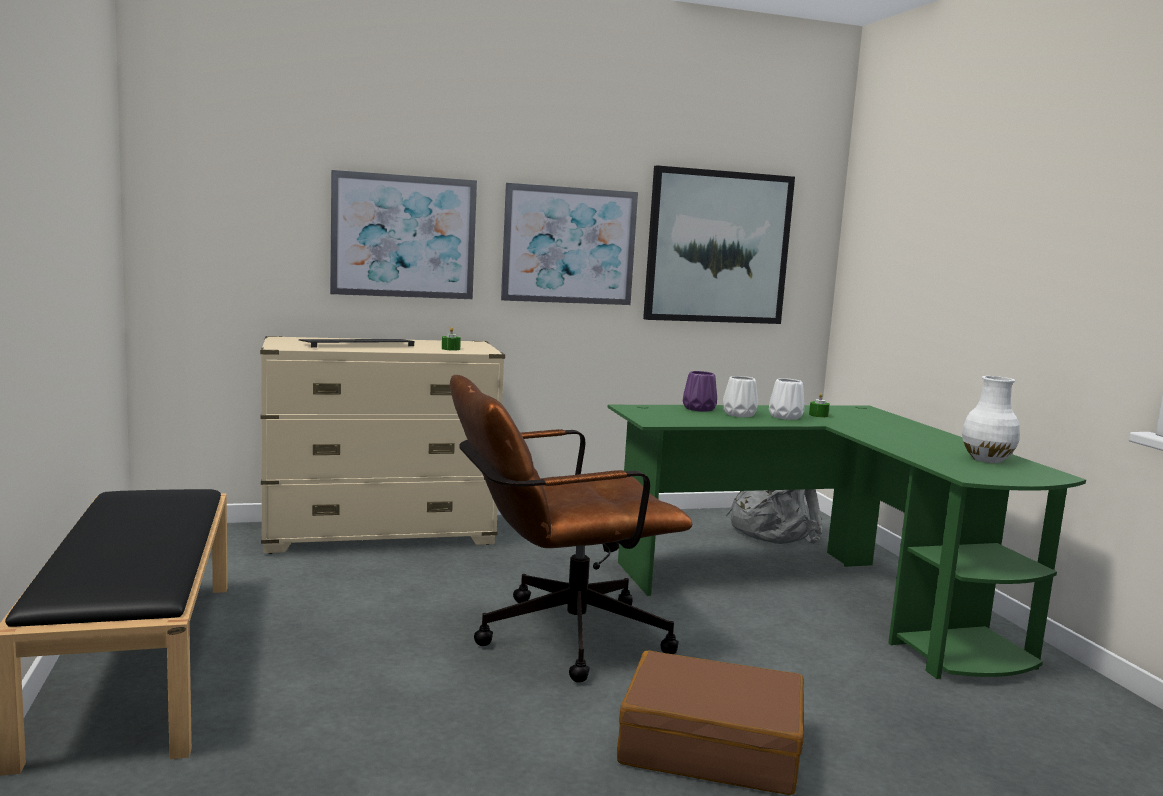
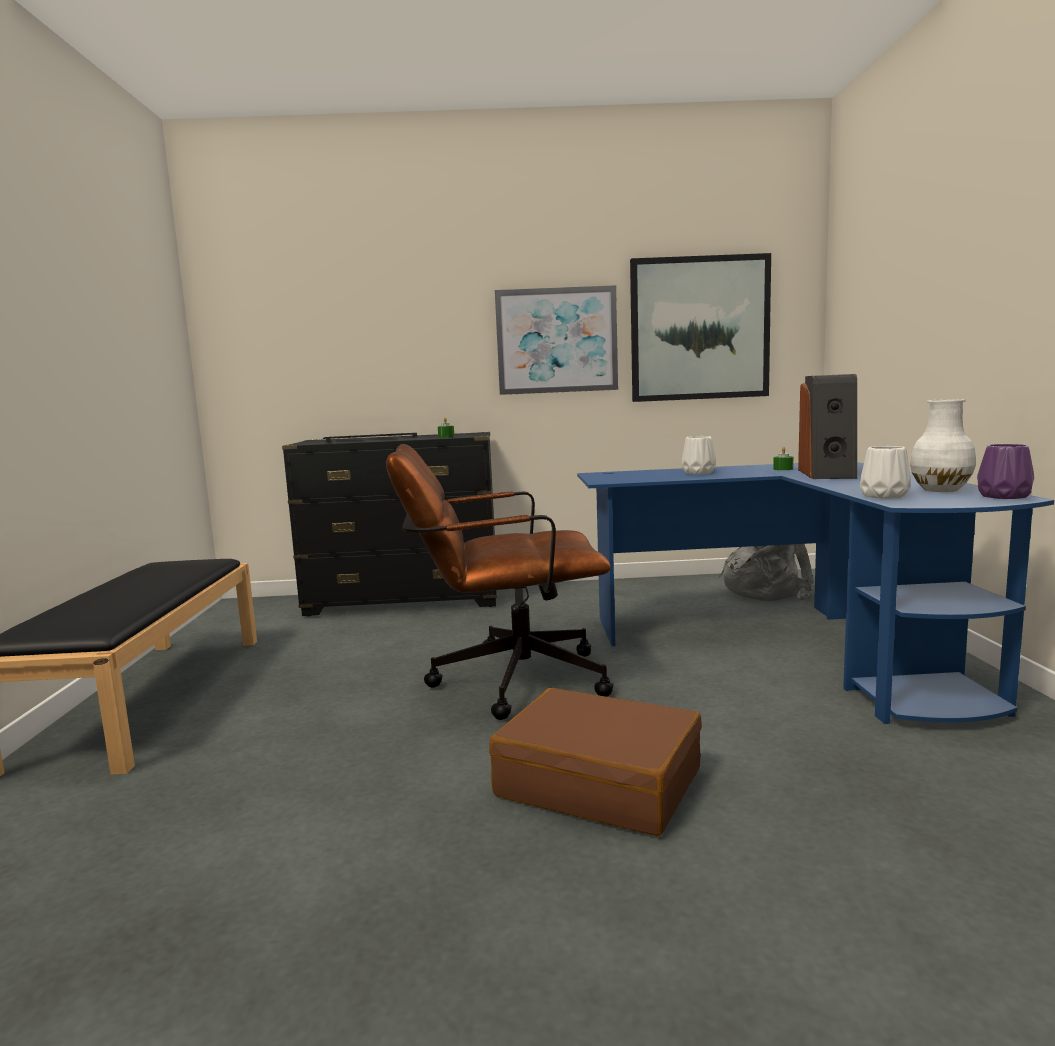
camera: 15 degrees right, 0 degrees up
(380, 534) = (405, 601): beige dresser -> black dresser
(403, 236) = (411, 346): picture -> none
(700, 409) = (663, 471): purple vase -> purple vase (1005, 496)
(785, 417) = (745, 472): white vase -> white vase (884, 496)
(823, 596) = (791, 645): green desk -> blue desk
(868, 426) = (828, 474): none -> speaker

